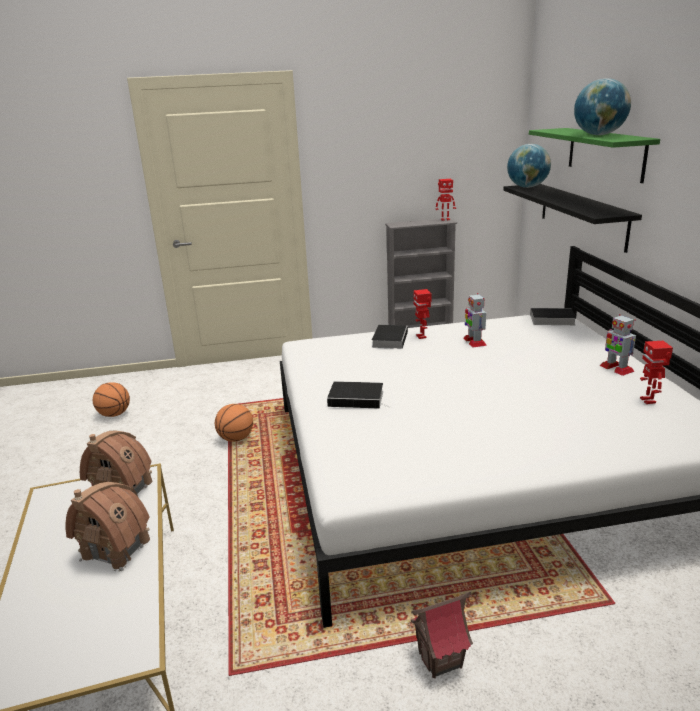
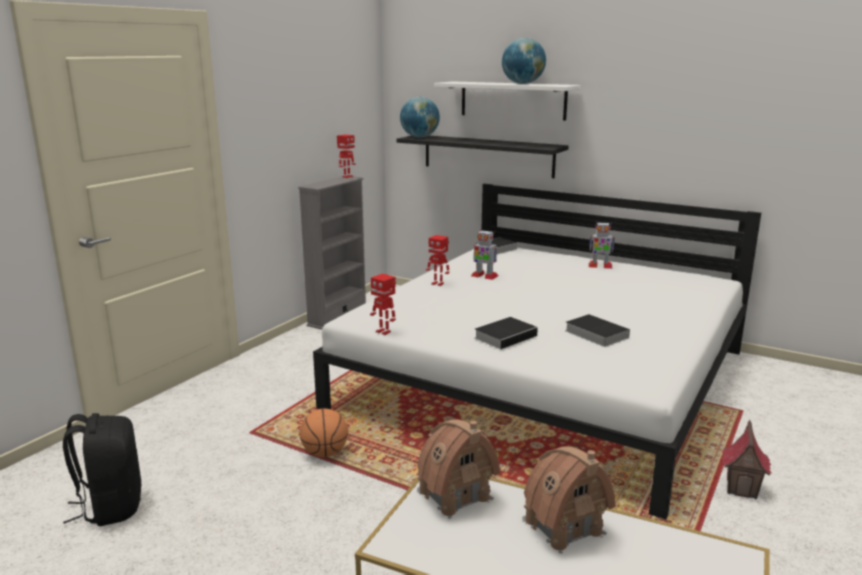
camera: 50 degrees left, 5 degrees down
(114, 414) = (111, 507): basketball -> black backpack
(389, 339) = (419, 292): book -> book (594, 333)
(605, 153) = (512, 100): green shelf -> white shelf
(648, 400) = (655, 276): toy robot -> toy robot (384, 332)

